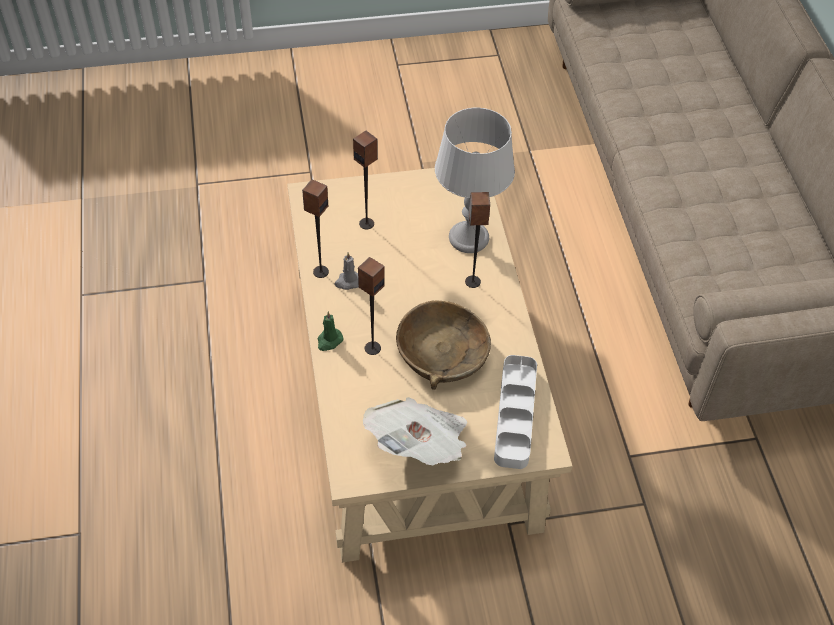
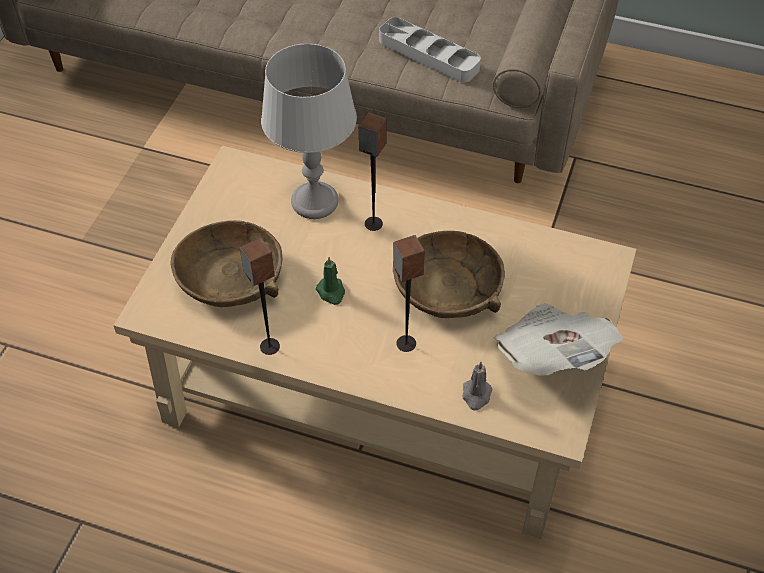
camera: 60 degrees left, 0 degrees up
(329, 341) = (372, 378): green candle -> green candle (331, 292)
(348, 282) = (301, 327): grey candle -> grey candle (476, 395)
(367, 223) = (231, 276): speaker -> brown bowl
(515, 414) = (556, 264): grey tray -> grey tray (428, 54)

